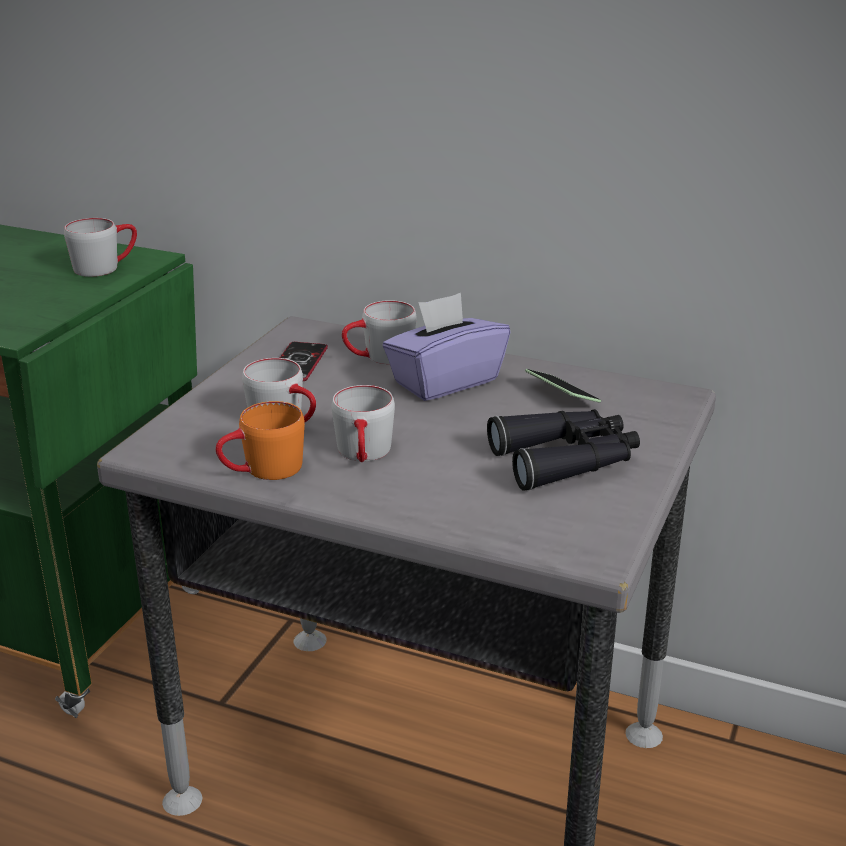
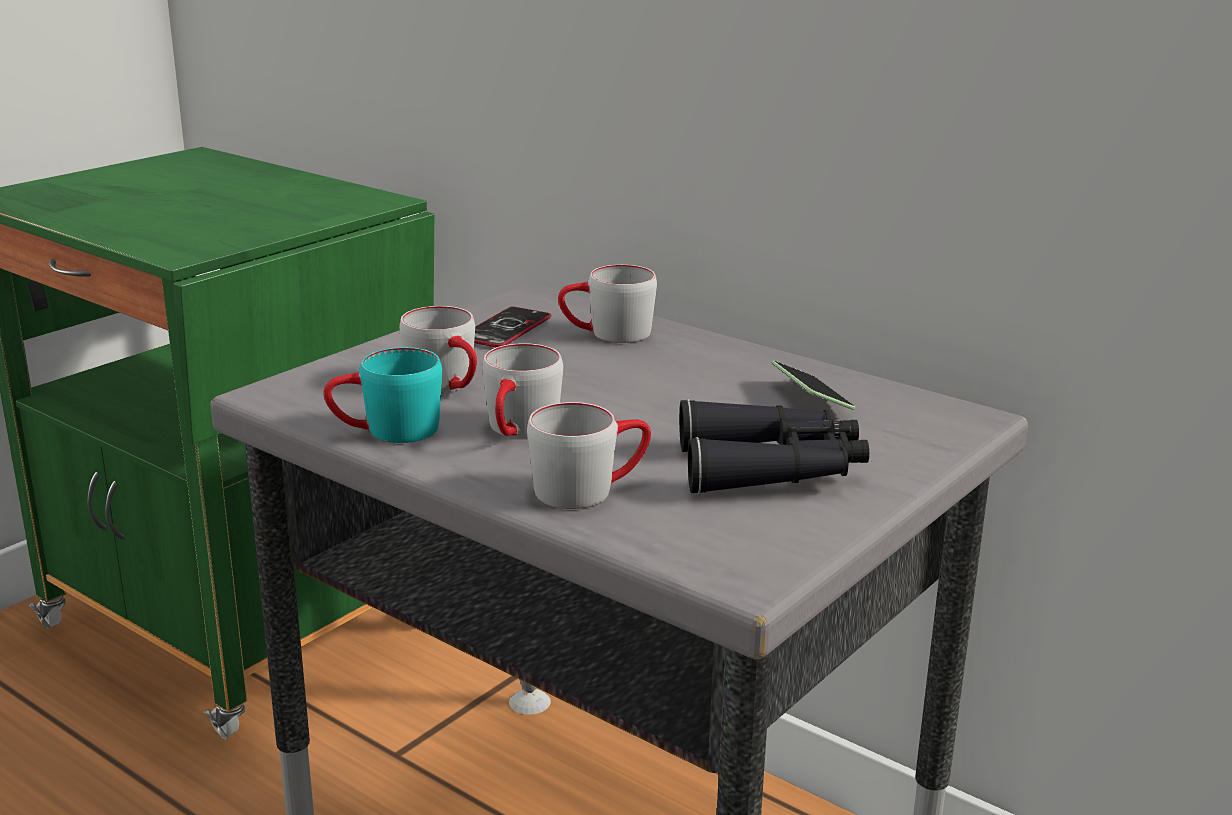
camera: 15 degrees right, 5 degrees down
(106, 266) = (329, 204): grey mug -> grey mug (590, 488)
(262, 471) = (386, 431): orange mug -> turquoise mug
(445, 381) = (671, 367): purple tissue box -> none

